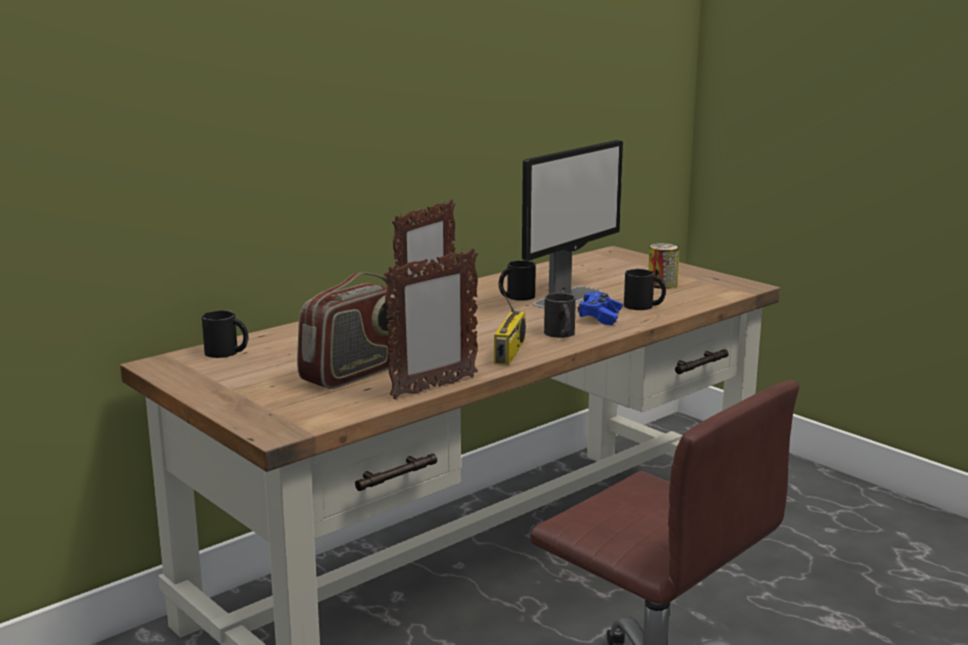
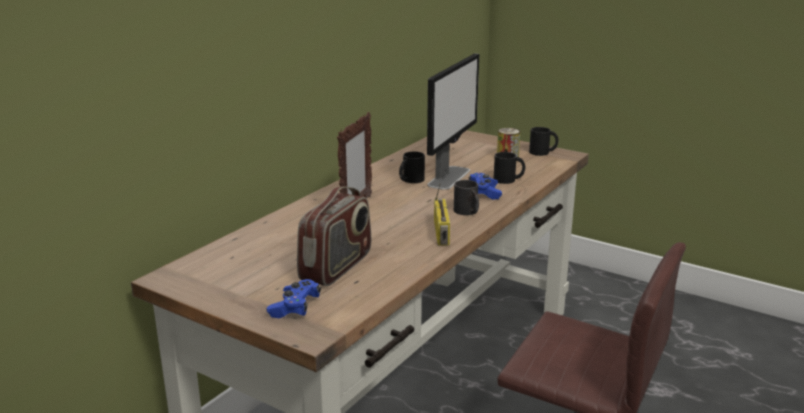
camera: 15 degrees left, 5 degrees up
(227, 353) = (218, 259): black mug -> black mug (543, 152)
(277, 405) = (295, 308): none -> blue game controller
(433, 388) = (407, 274): picture frame -> none

